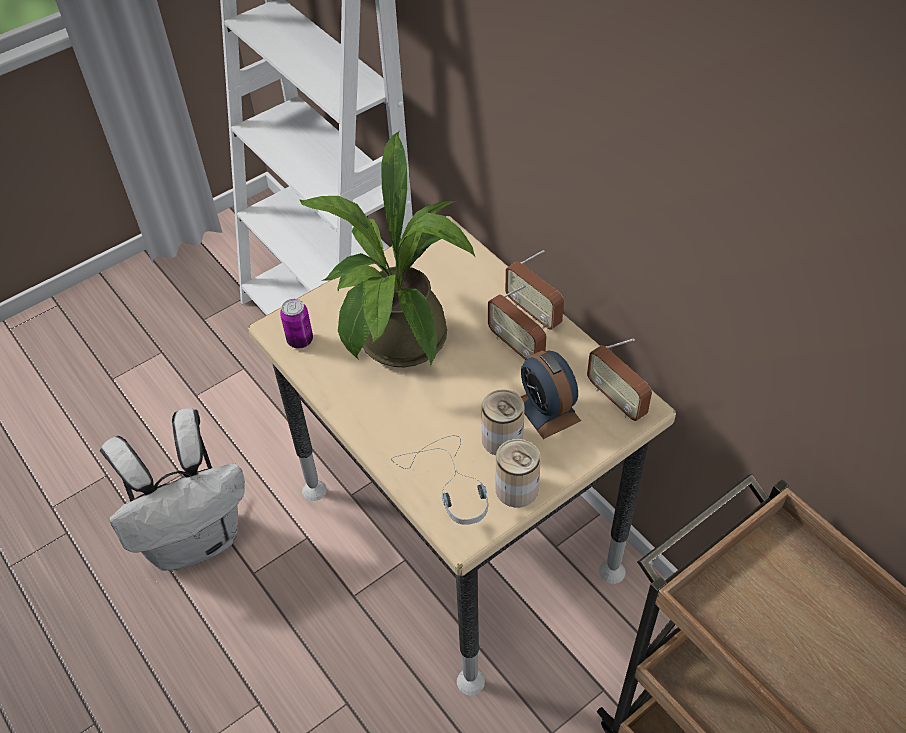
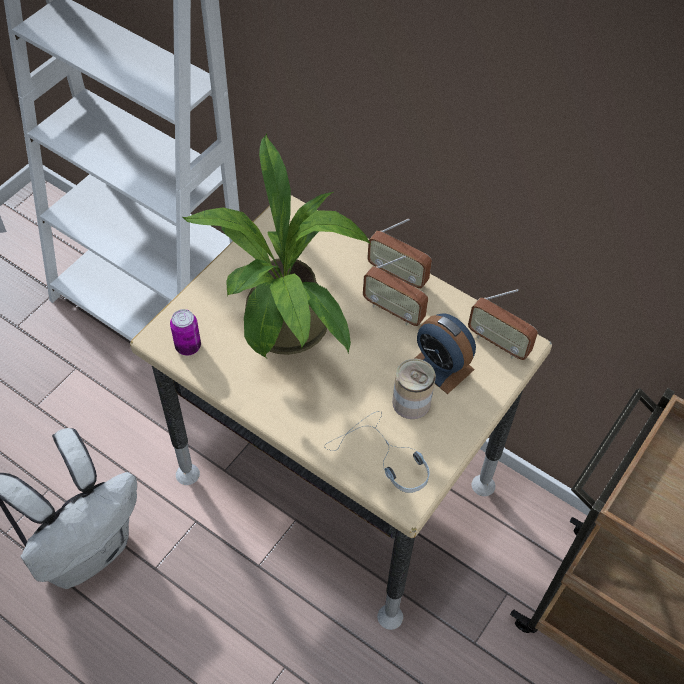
camera: 20 degrees left, 5 degrees up
(516, 489) = (440, 446): can -> none

